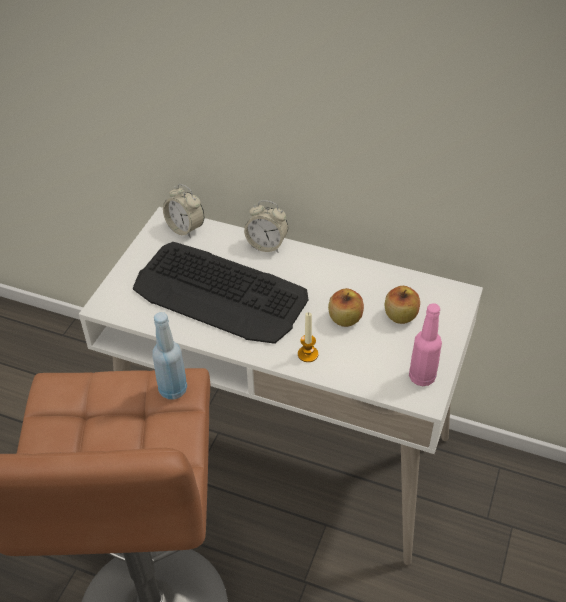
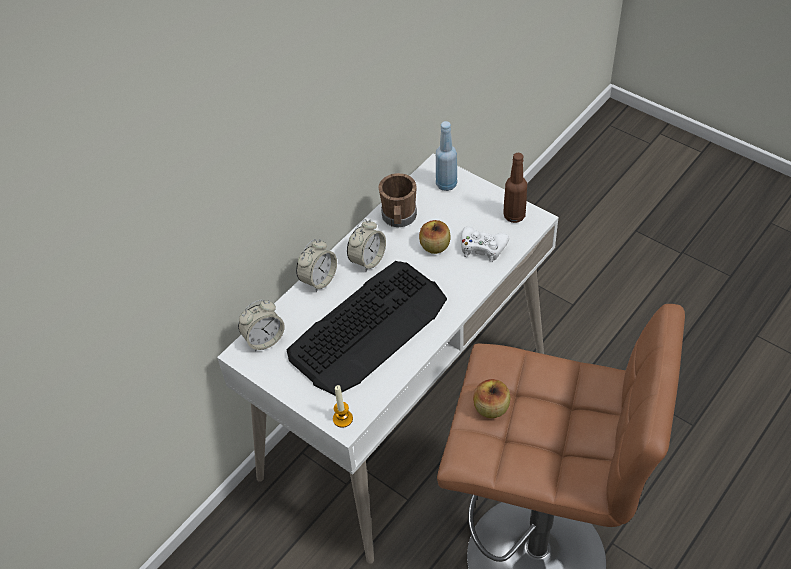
camera: 70 degrees left, 5 degrees up
(173, 390) = (500, 365): blue bottle -> blue bottle (446, 184)
(305, 272) = (367, 260): none -> alarm clock
(308, 354) = (466, 280): candle -> candle (342, 419)
(360, 358) = (482, 247): none -> white game controller
(372, 282) = (399, 218): none -> brown mug
(400, 316) = (445, 211): apple -> apple (491, 408)
(422, 377) = (514, 216): pink bottle -> brown bottle

